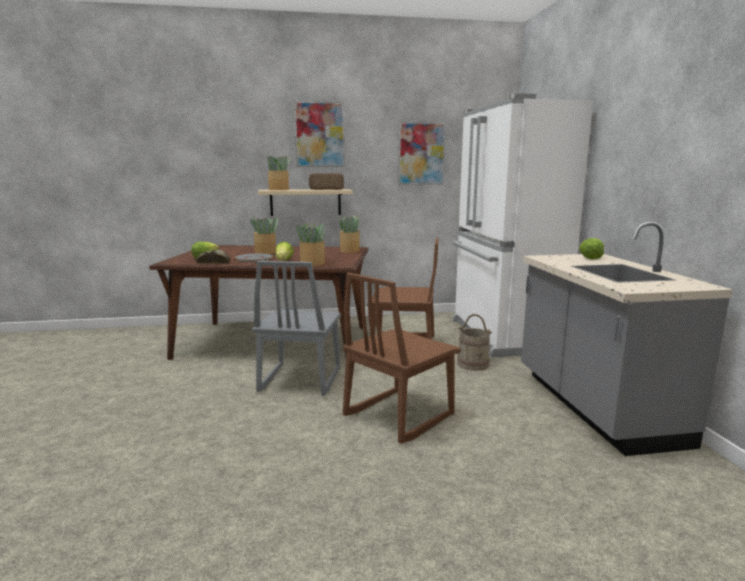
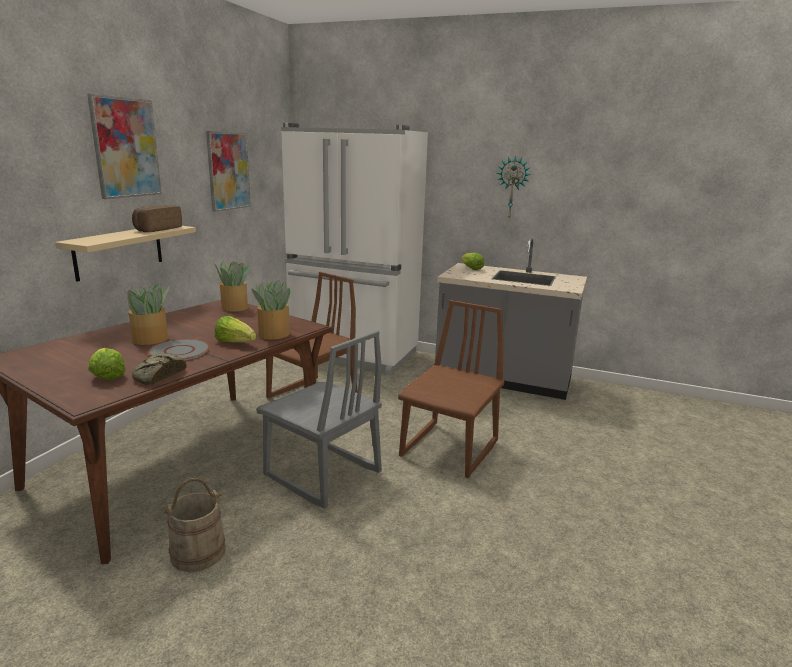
camera: 60 degrees left, 5 degrees up
(279, 189) = (98, 238): potted plant -> none
(397, 415) = (450, 449): brown chair -> brown chair turned 135 degrees counterclockwise
(473, 364) = (392, 386): beige bucket -> beige bucket (198, 552)
(662, 156) = (512, 188): none -> wall clock

